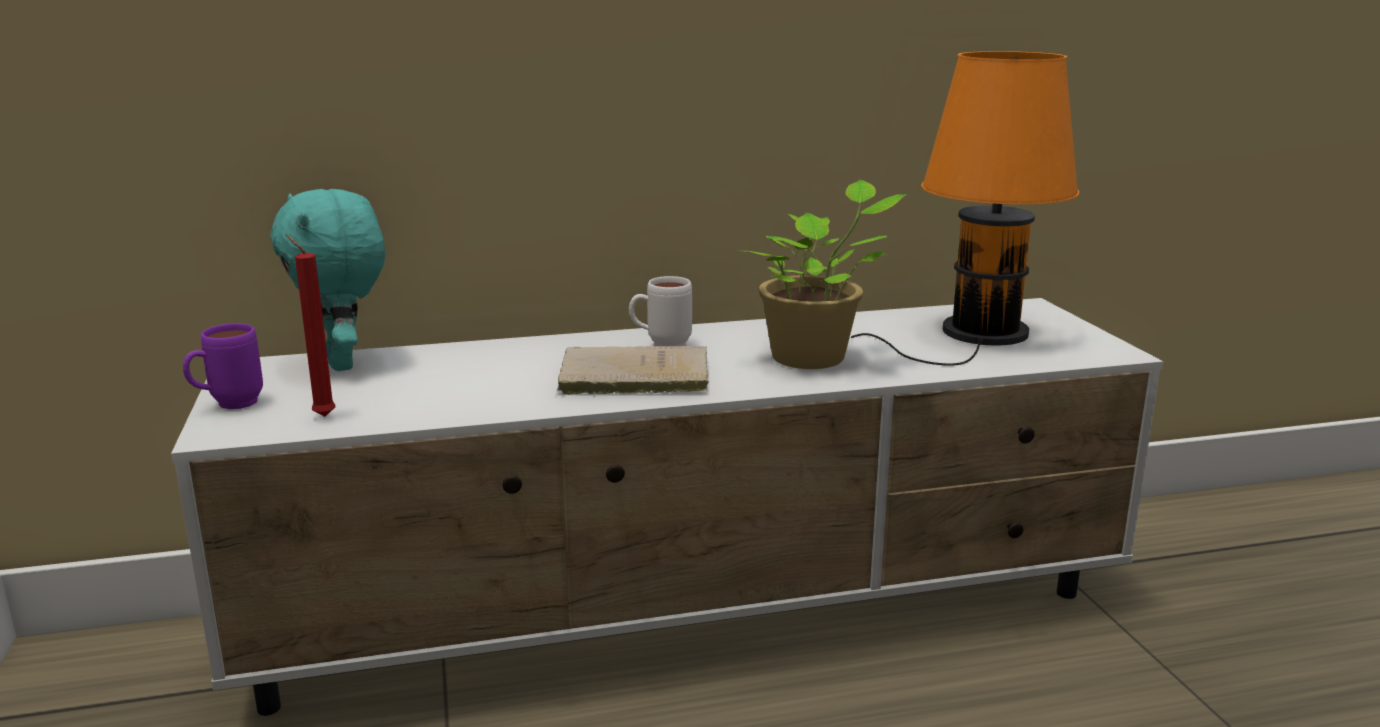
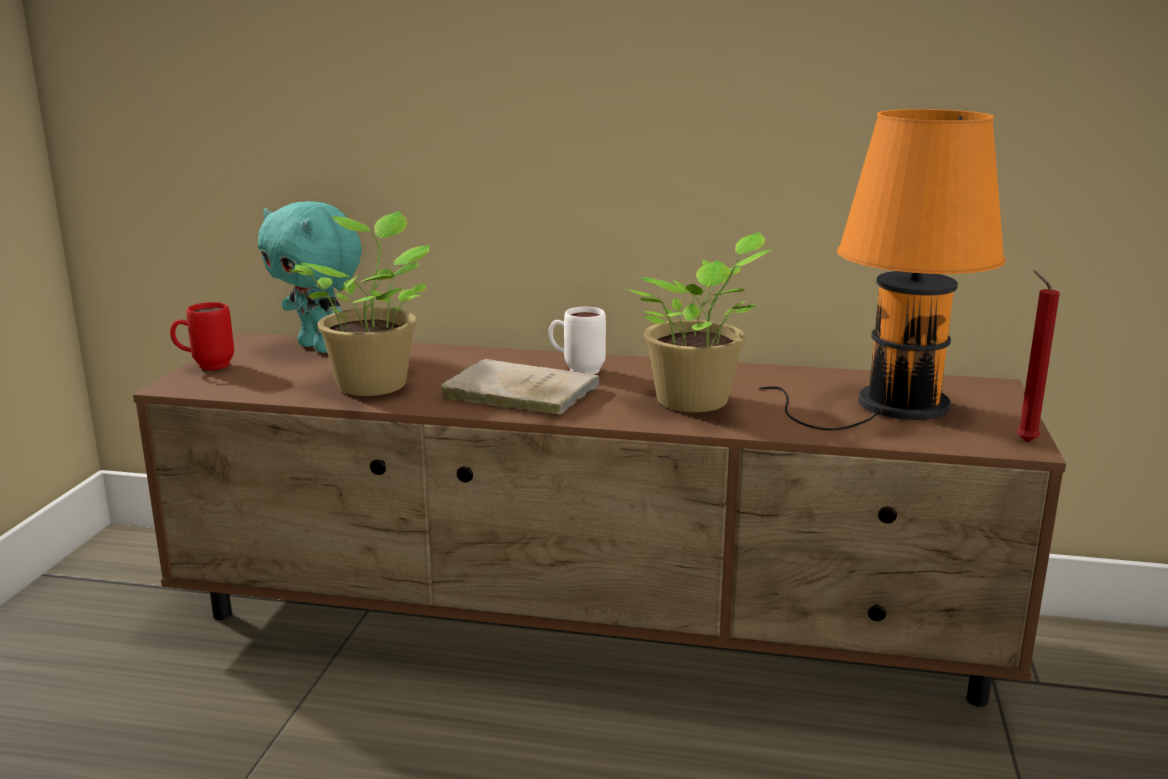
camera: 25 degrees right, 0 degrees up
(227, 406) = (205, 367): purple mug -> red mug
(321, 416) = (255, 385): red candle -> red candle (1023, 441)
(344, 363) = (319, 347): turquoise plush toy -> turquoise plush toy turned 45 degrees counterclockwise
(463, 392) = (374, 383): none -> potted plant
(694, 619) = (588, 631): white tv stand -> brown tv stand

